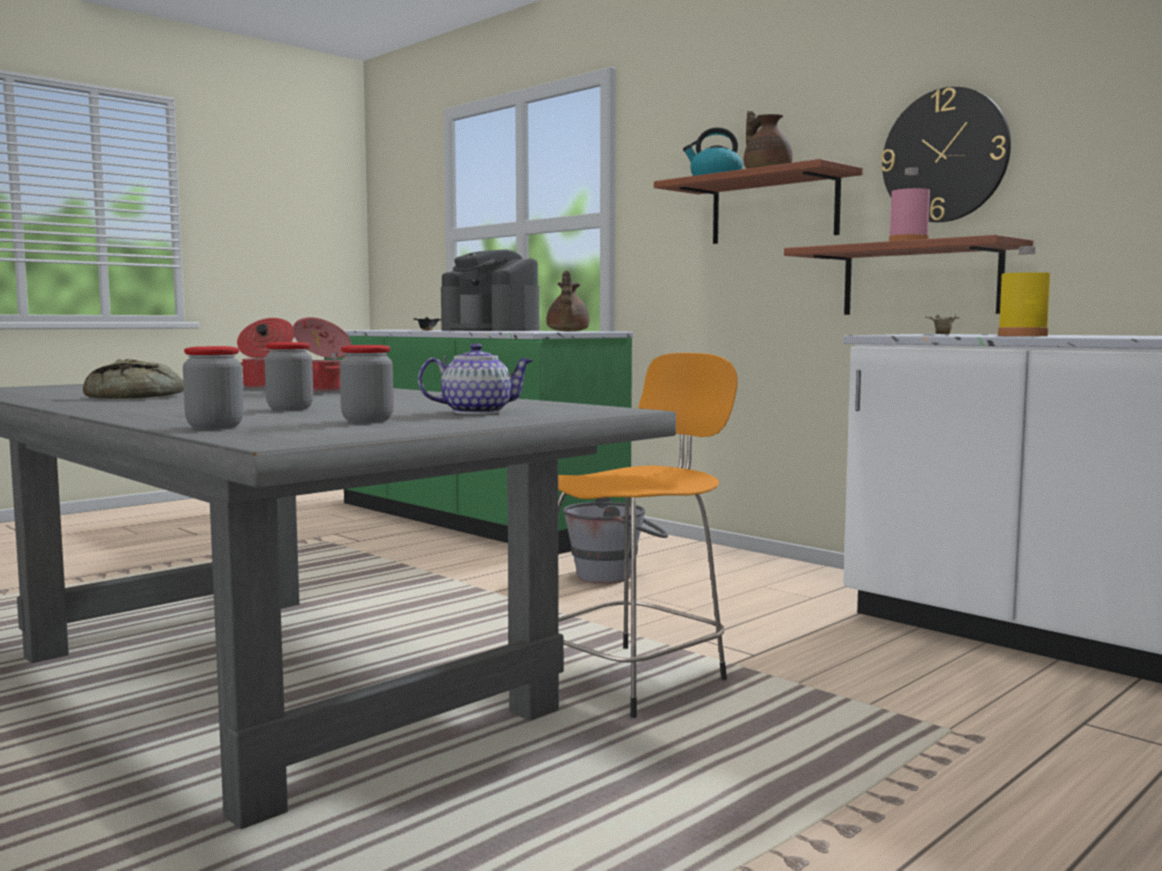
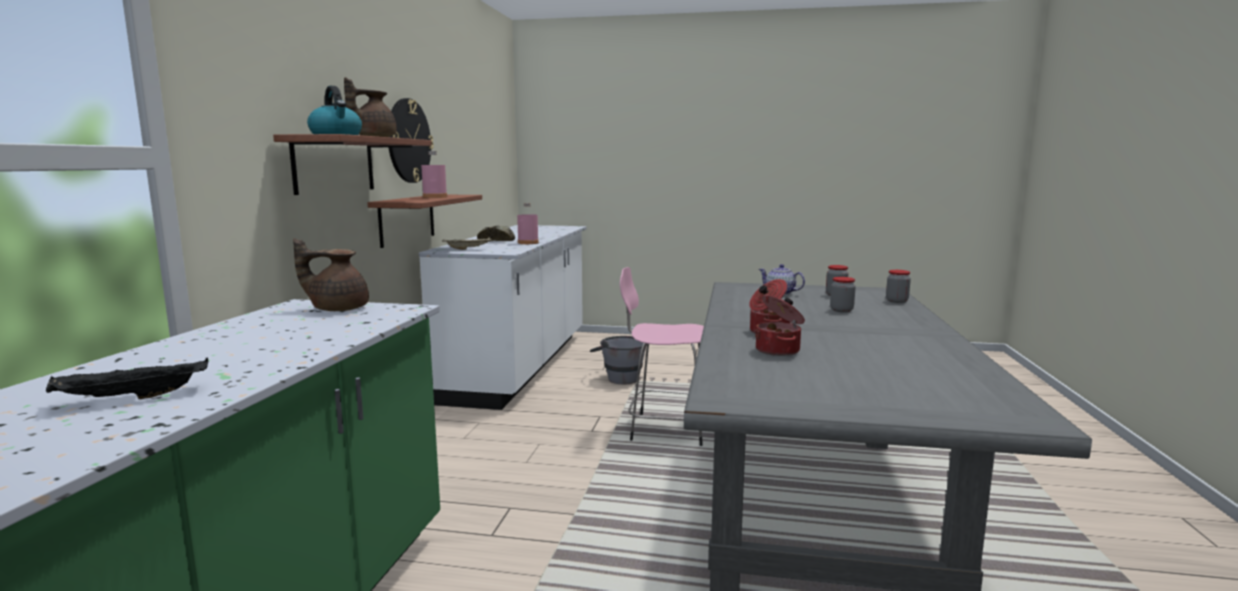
camera: 125 degrees left, 5 degrees up
(139, 397) = (896, 348): bread -> bread (497, 240)
(491, 330) = (207, 352): coffee machine -> none
(567, 331) = (338, 309): brown teapot -> brown teapot turned 150 degrees counterclockwise
(616, 576) = (479, 485): grey bucket -> grey bucket (618, 377)
(634, 678) = (665, 429): orange stool -> pink stool
(1022, 336) = (528, 243): yellow bottle -> pink bottle

